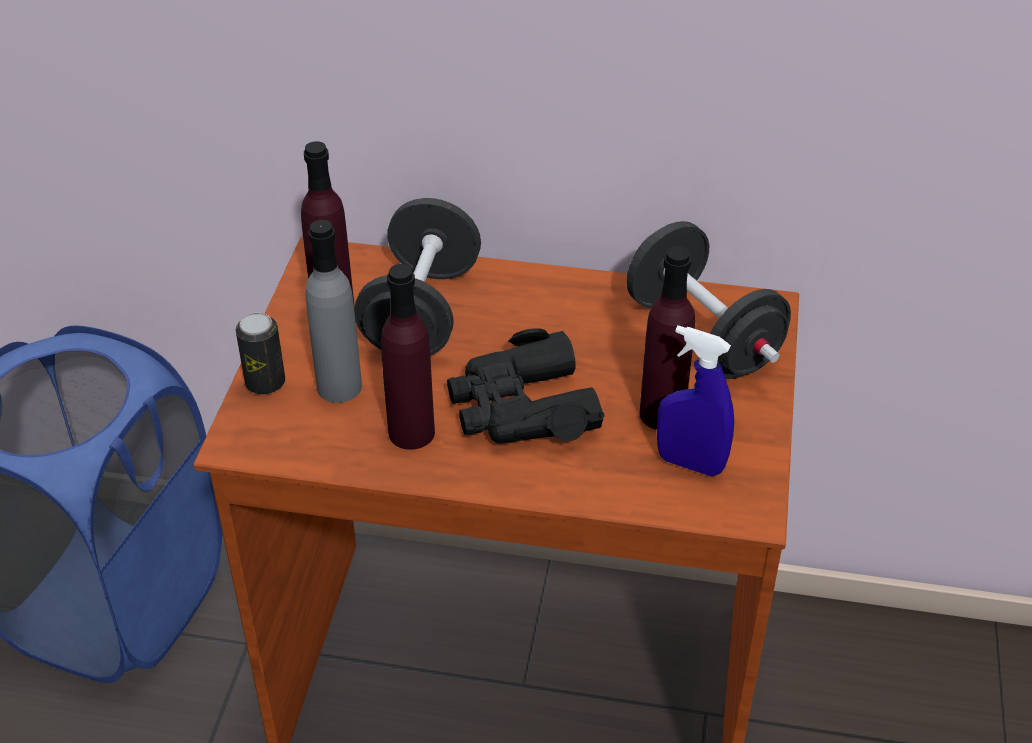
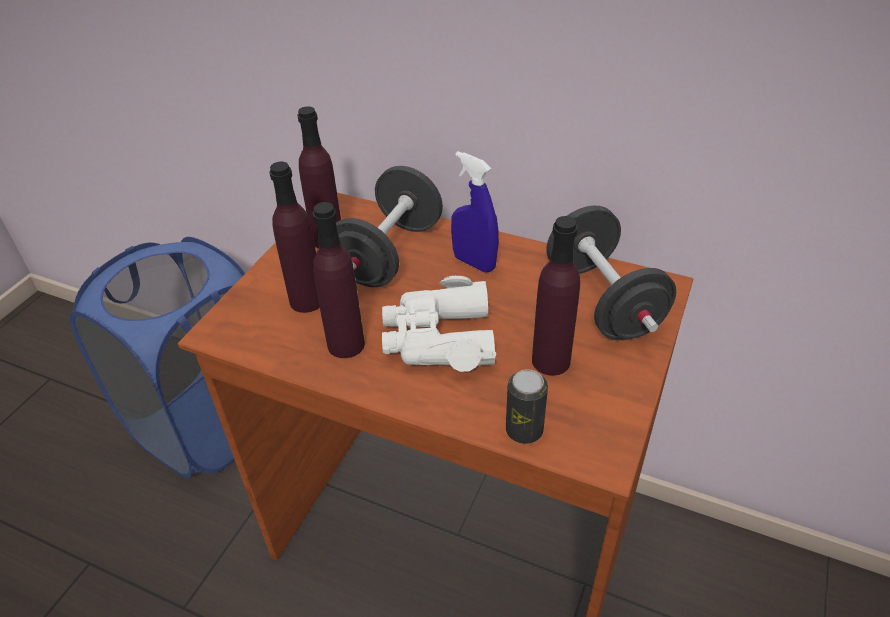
camera: 15 degrees right, 0 degrees up
(265, 383) = (255, 289): can -> can (524, 430)
(339, 387) = (307, 300): grey bottle -> purple bottle
(521, 408) = (438, 338): black binoculars -> white binoculars
(690, 463) = (562, 407): blue spray bottle -> blue spray bottle (474, 263)

